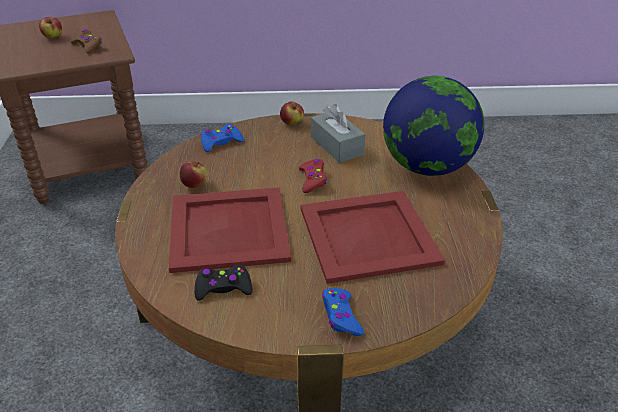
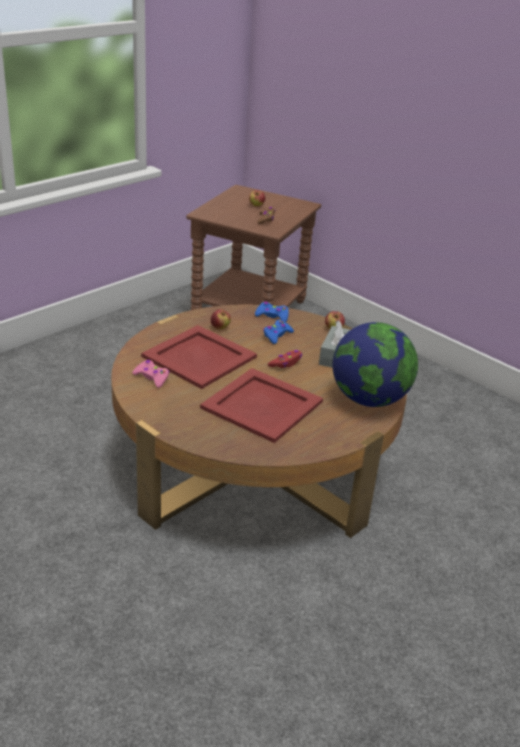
camera: 45 degrees right, 5 degrees down
(223, 288) = (152, 377): black game controller -> pink game controller
(341, 316) = (180, 424): blue game controller -> blue game controller (277, 335)

